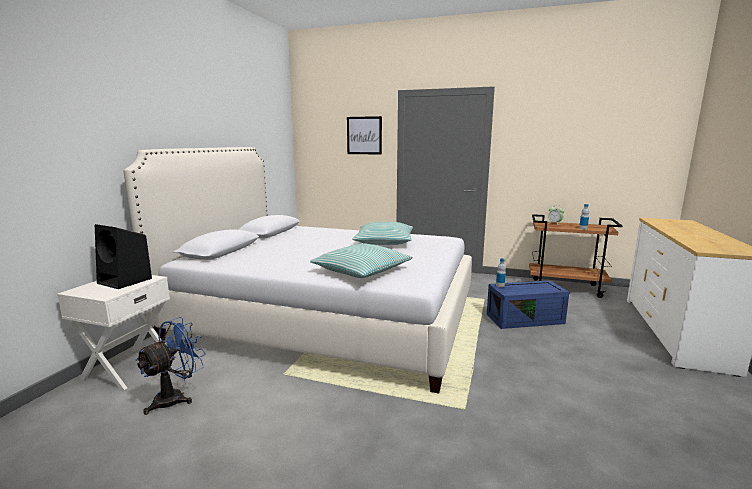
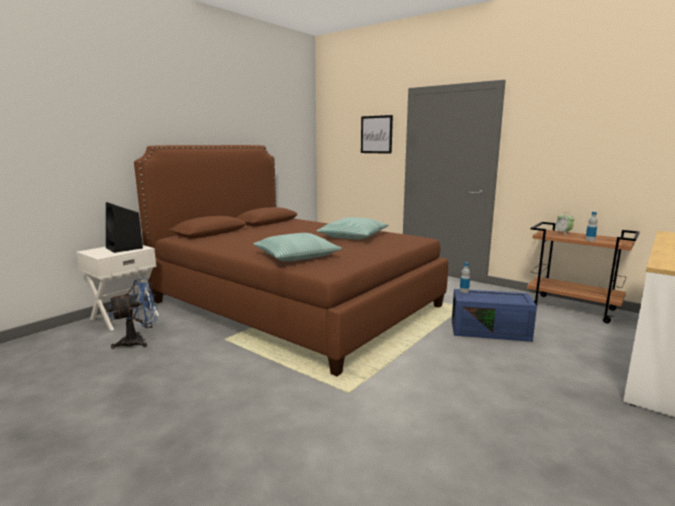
camera: 20 degrees right, 0 degrees up
(325, 319) = (294, 304): white bed -> brown bed

